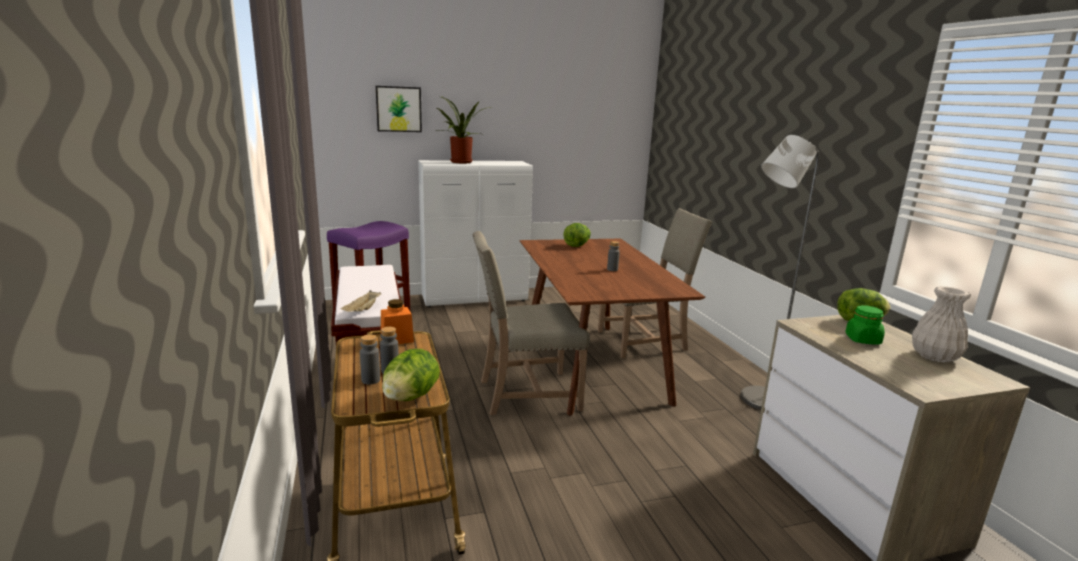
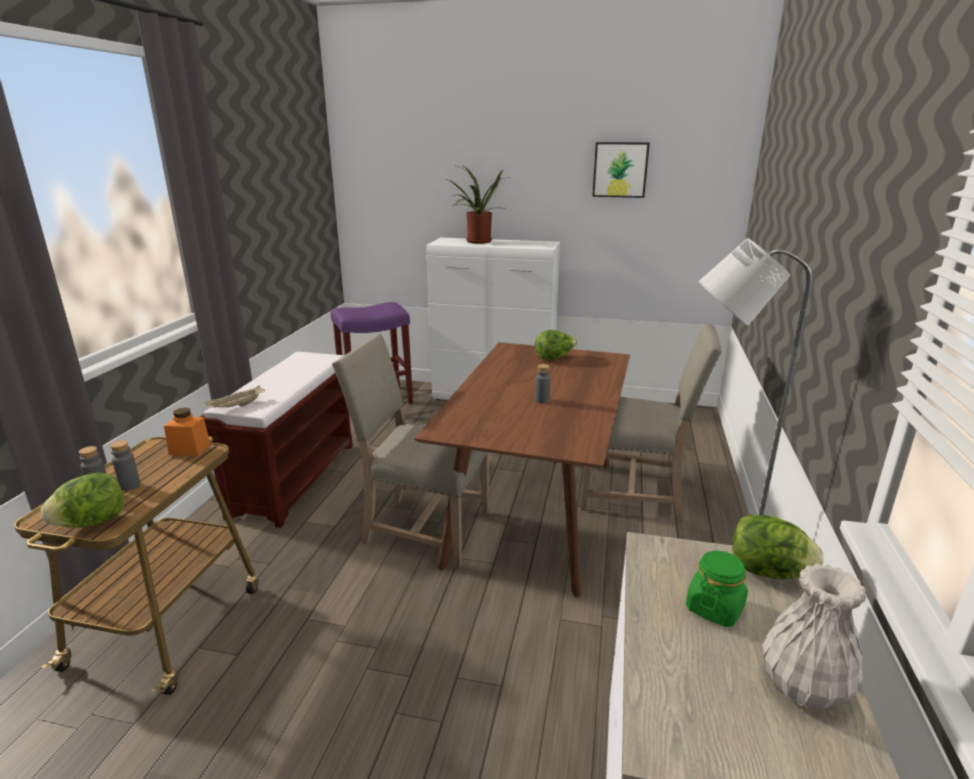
camera: 30 degrees right, 5 degrees up
(398, 109) = (421, 180): picture -> picture (620, 169)

